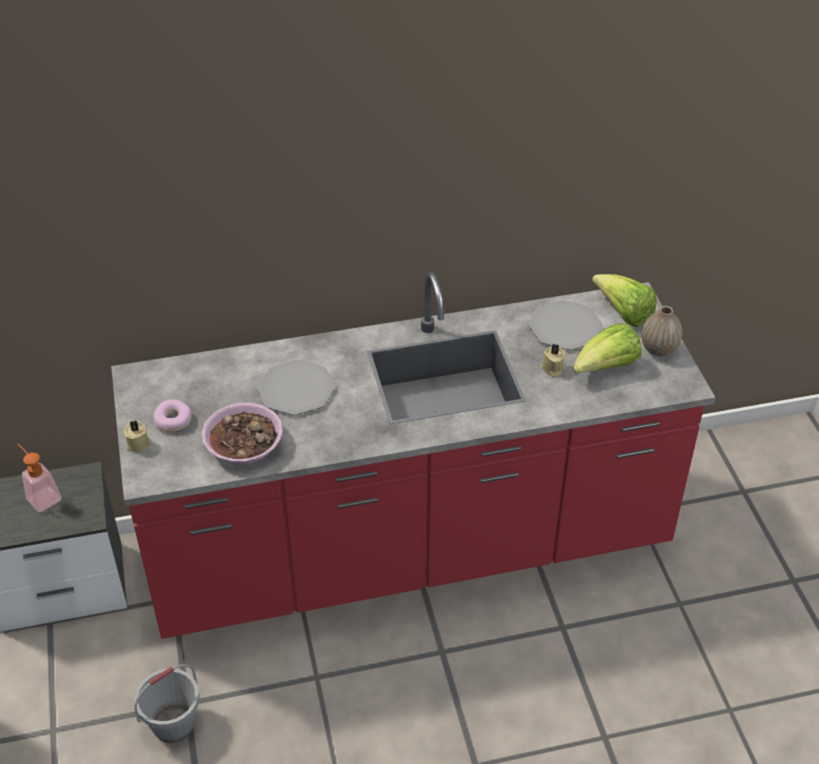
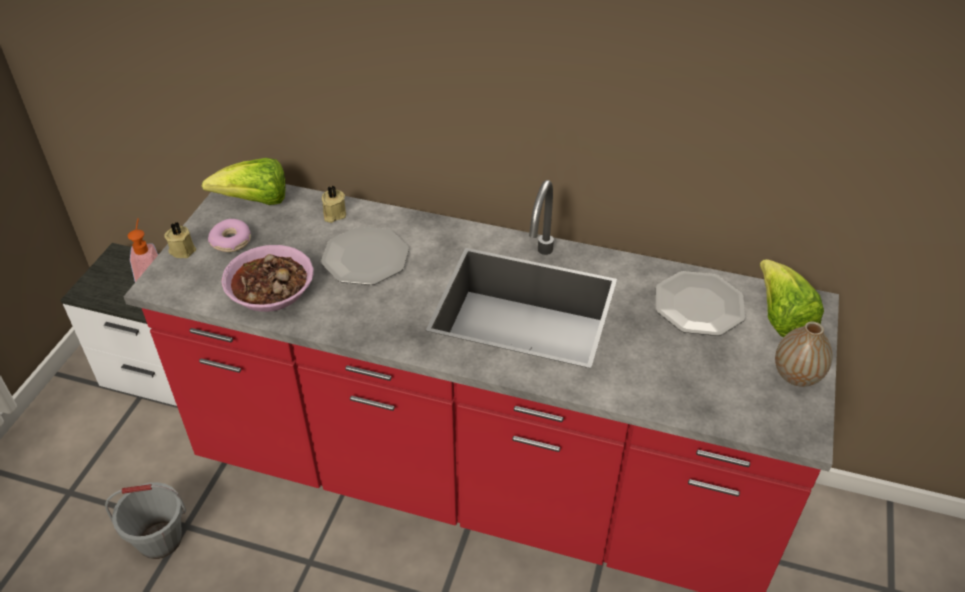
camera: 30 degrees right, 0 degrees up
(552, 369) = (649, 345): beige candle -> beige candle (333, 214)
(606, 367) = (715, 370): lettuce -> lettuce (255, 201)

